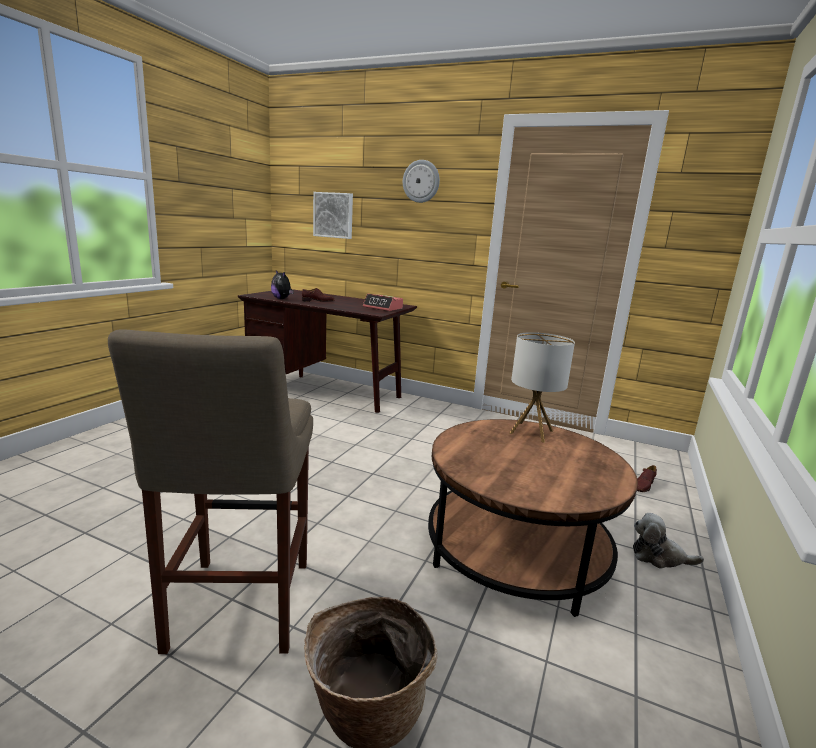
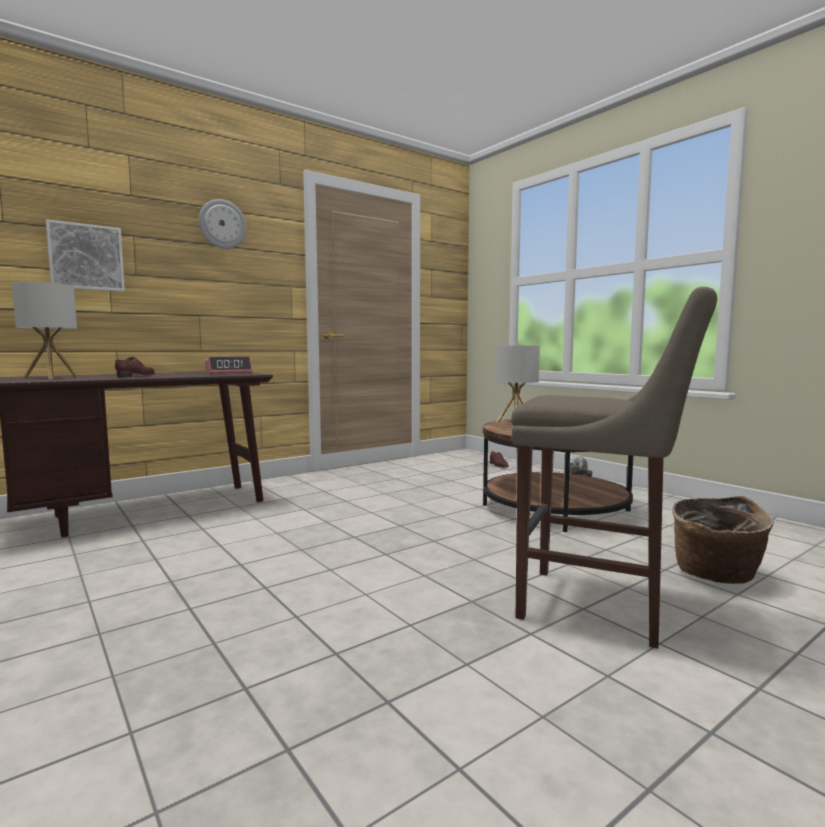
camera: 60 degrees left, 10 degrees down
(282, 299) = (82, 379): plush toy -> none
(291, 294) = (51, 377): none -> table lamp

